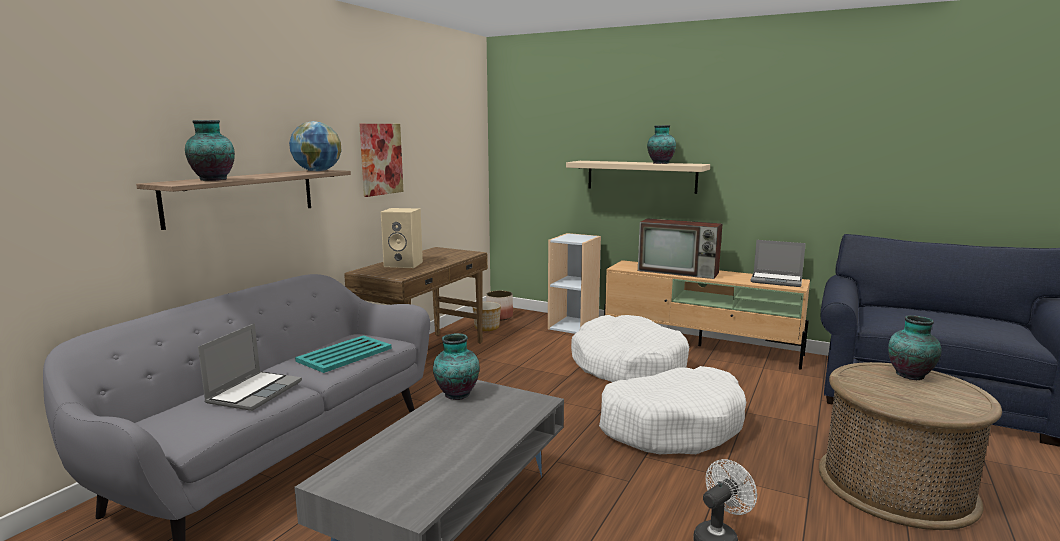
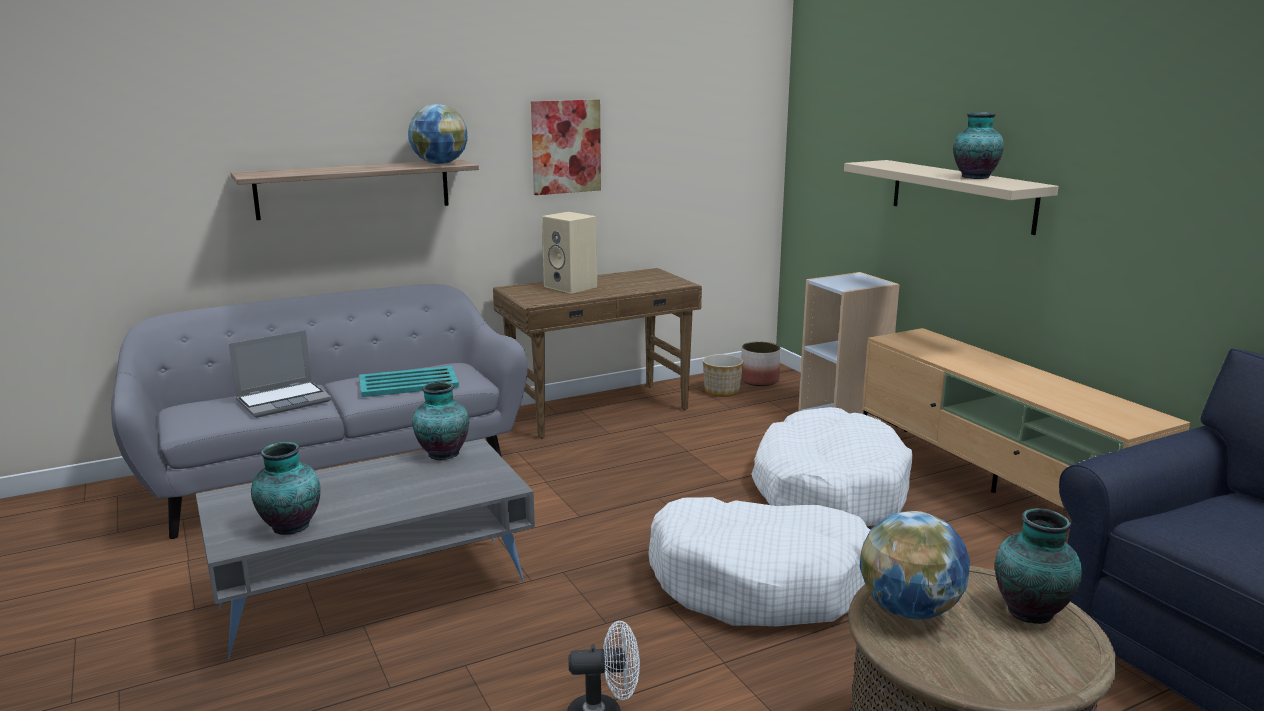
camera: 35 degrees right, 5 degrees up
(213, 180) = (299, 171): vase -> vase (289, 527)
(679, 272) = (972, 363): television -> none
(777, 280) = (1115, 411): laptop -> none
(874, 391) = (909, 610): none -> globe

